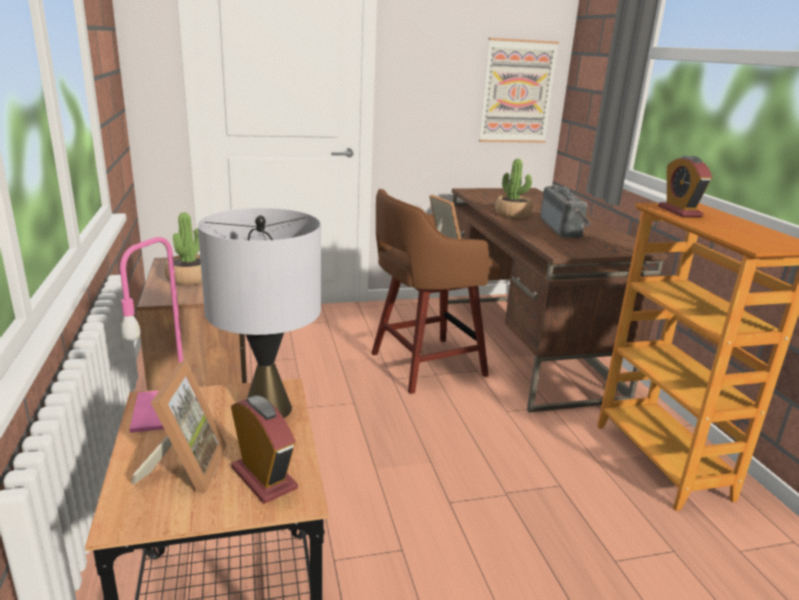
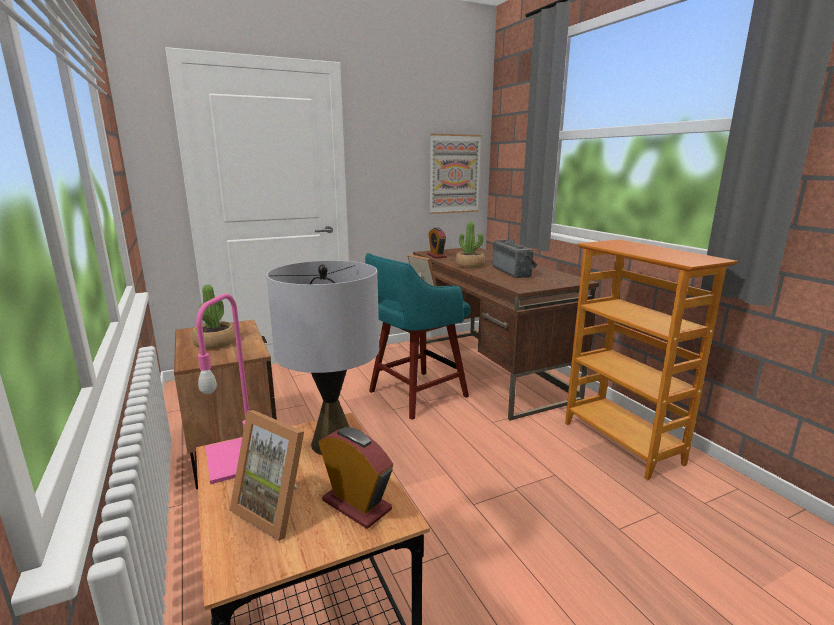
camera: 10 degrees left, 5 degrees down
(185, 468) = (278, 508): picture frame -> picture frame turned 135 degrees clockwise
(424, 365) = (415, 395): brown stool -> turquoise stool
(679, 211) = (613, 245): alarm clock -> alarm clock (436, 256)

